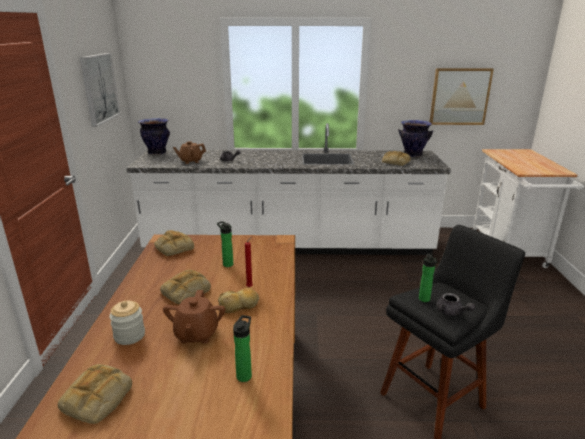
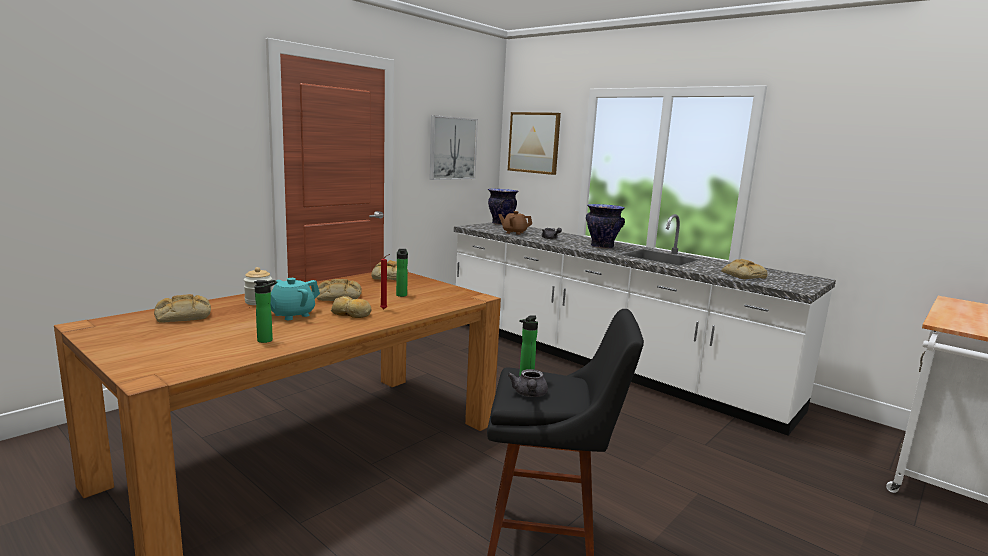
camera: 40 degrees right, 10 degrees down
(196, 334) = (291, 315): brown teapot -> turquoise teapot
(412, 155) = (789, 276): vase -> vase (602, 247)
(459, 96) = (905, 205): picture -> picture (534, 142)

